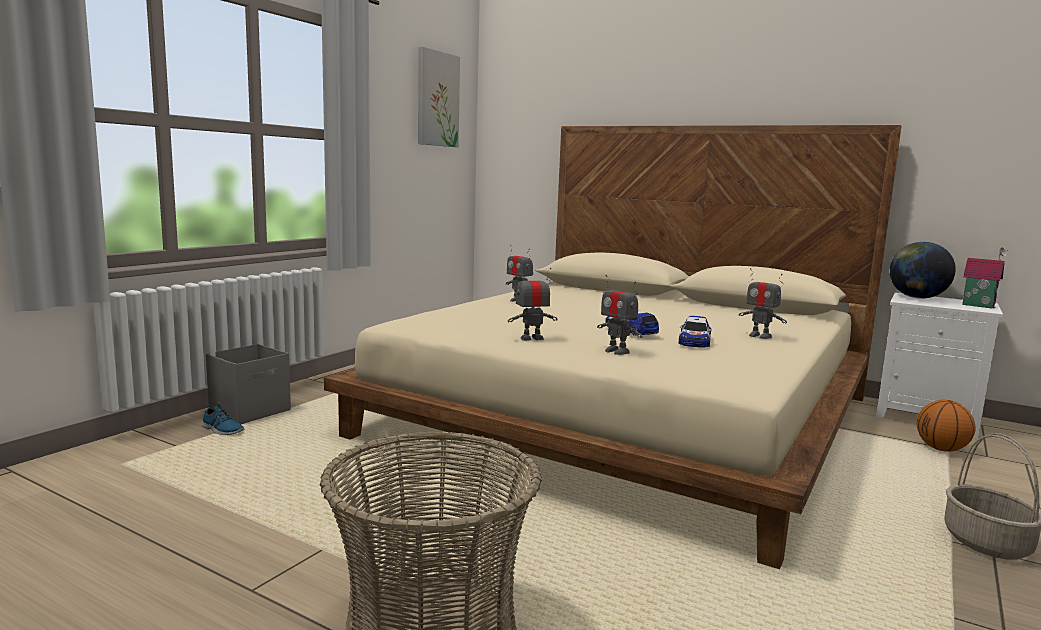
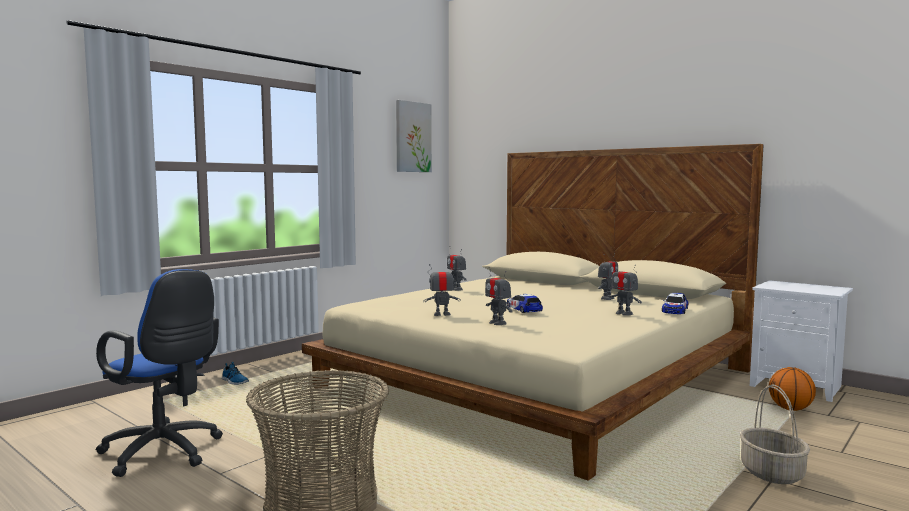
camera: 10 degrees right, 5 degrees down
(151, 558) = (165, 453): none -> blue office chair
(251, 411) = (258, 370): grey storage box -> none
(694, 341) = (566, 316): toy car -> toy car (675, 310)
(716, 314) = (607, 298): none -> toy robot
(917, 298) = (782, 284): globe -> none
(978, 305) = (829, 290): toy house -> none

